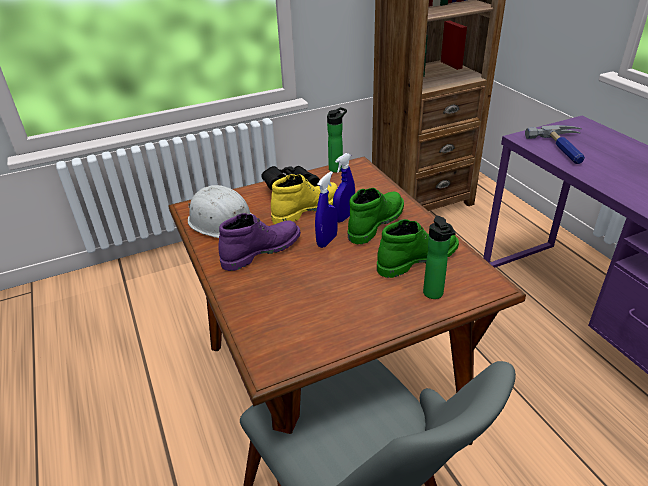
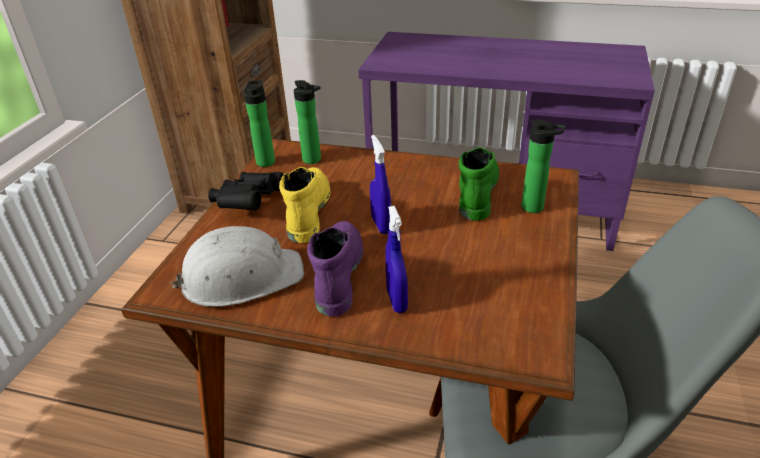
camera: 50 degrees left, 0 degrees up
(344, 217) = (357, 197): blue spray bottle -> blue spray bottle (396, 301)
(361, 182) = (314, 160): none -> bottle
(374, 223) = (392, 185): green boot -> none
(564, 149) = (420, 60): hammer -> none

